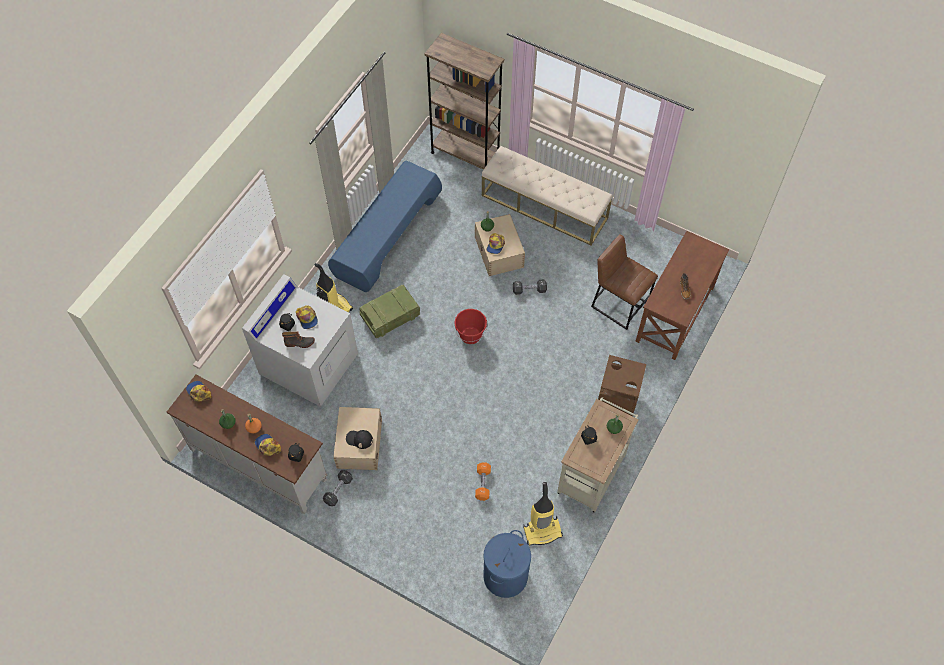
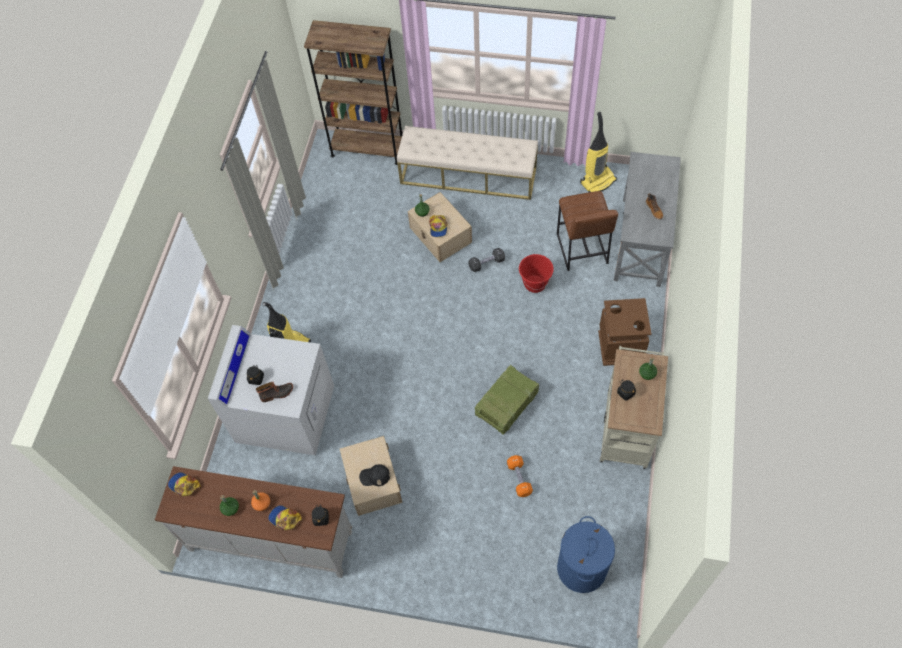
camera: 15 degrees left, 0 degrees up
(307, 318) = (275, 364): cap -> none
(338, 490) = (369, 539): black dumbbell -> none
(387, 234) = (318, 253): blue bench -> none
(390, 317) = (353, 337): crate -> crate (506, 405)
(470, 335) = (445, 328): red bucket -> red bucket (535, 284)
(542, 531) = (600, 506): vacuum cleaner -> vacuum cleaner (597, 181)
(619, 304) = (582, 249): brown chair -> brown chair turned 120 degrees counterclockwise
(675, 314) = (641, 241): brown desk -> grey desk

